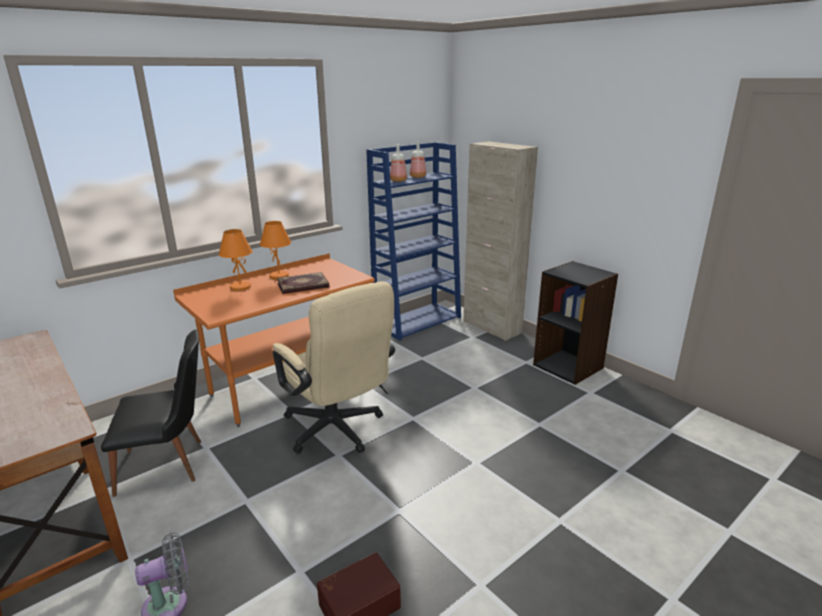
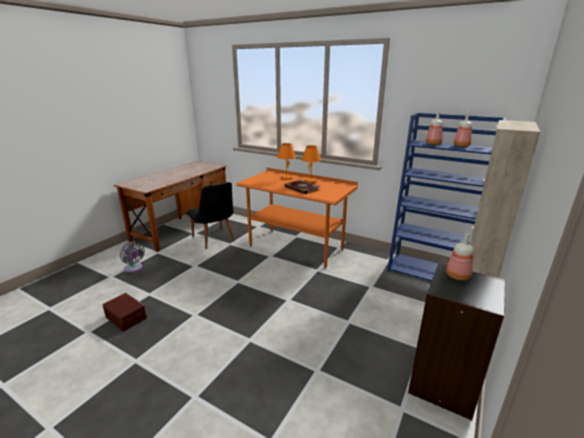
camera: 70 degrees right, 0 degrees up
(338, 431) = (259, 275): beige office chair -> none
(565, 271) = (458, 276): none -> bottle

